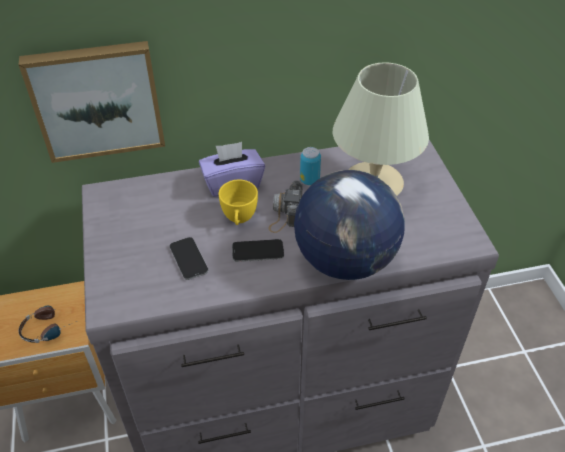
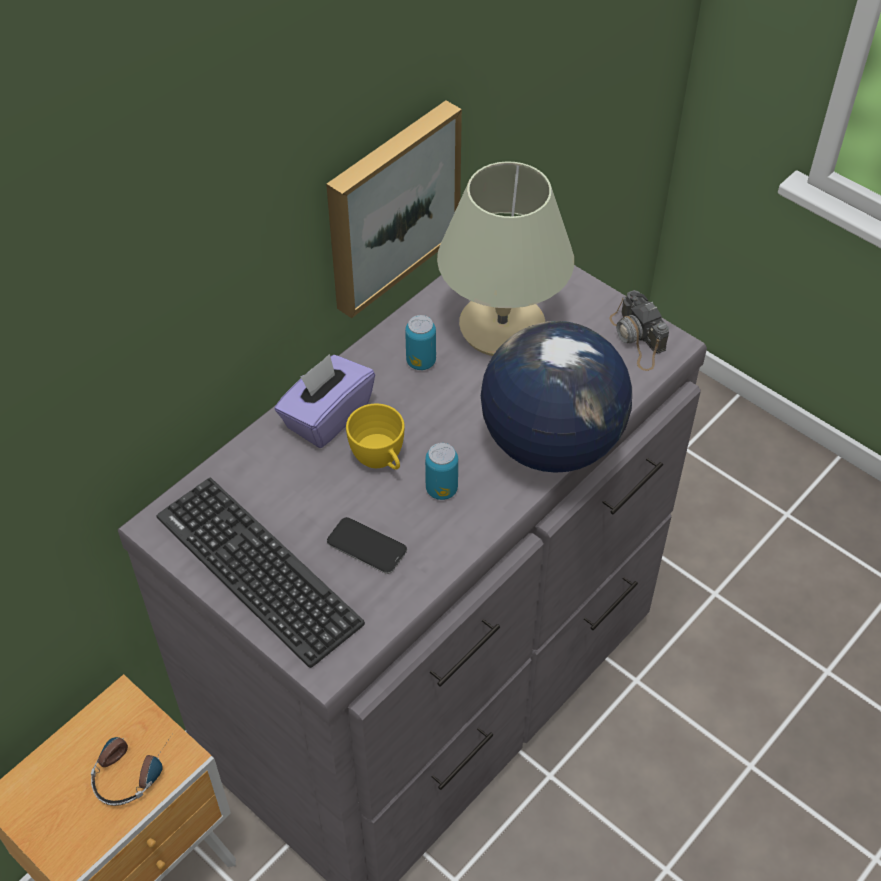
camera: 35 degrees left, 5 degrees up
(97, 100) = (121, 393): picture -> picture (390, 206)
(123, 240) = (258, 570): none -> keyboard
(257, 251) = (441, 489): phone -> can
(286, 212) = (430, 420): camera -> camera (638, 339)

